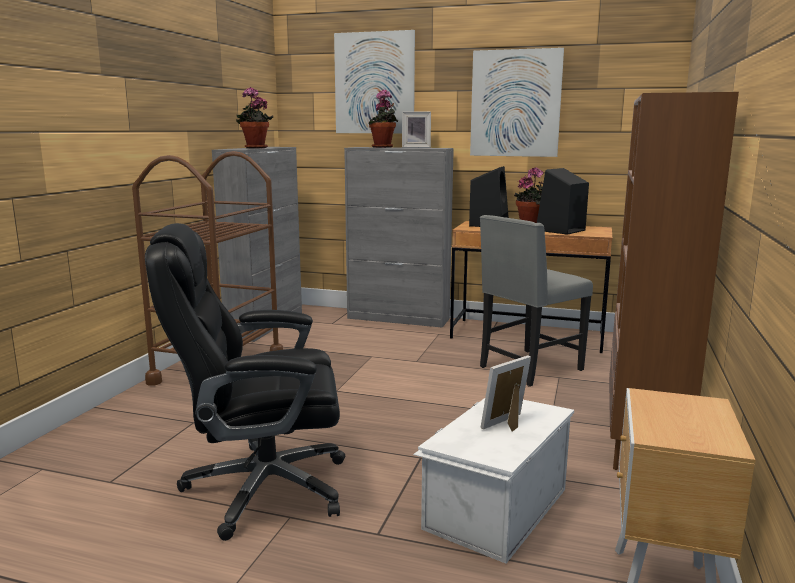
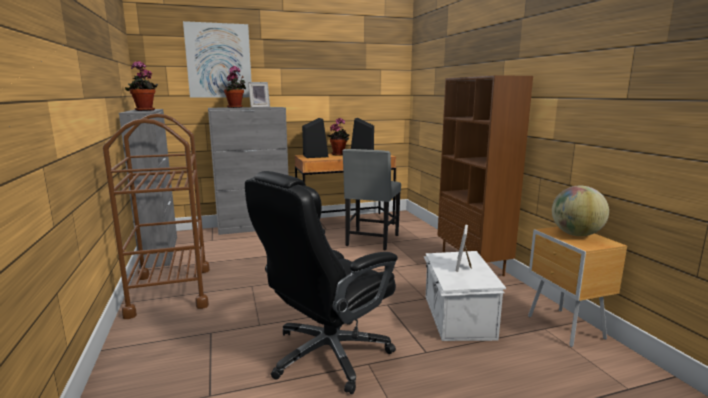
camera: 35 degrees left, 0 degrees up
(515, 103) = (320, 77): picture -> none
(689, 415) = (576, 234): none -> globe

